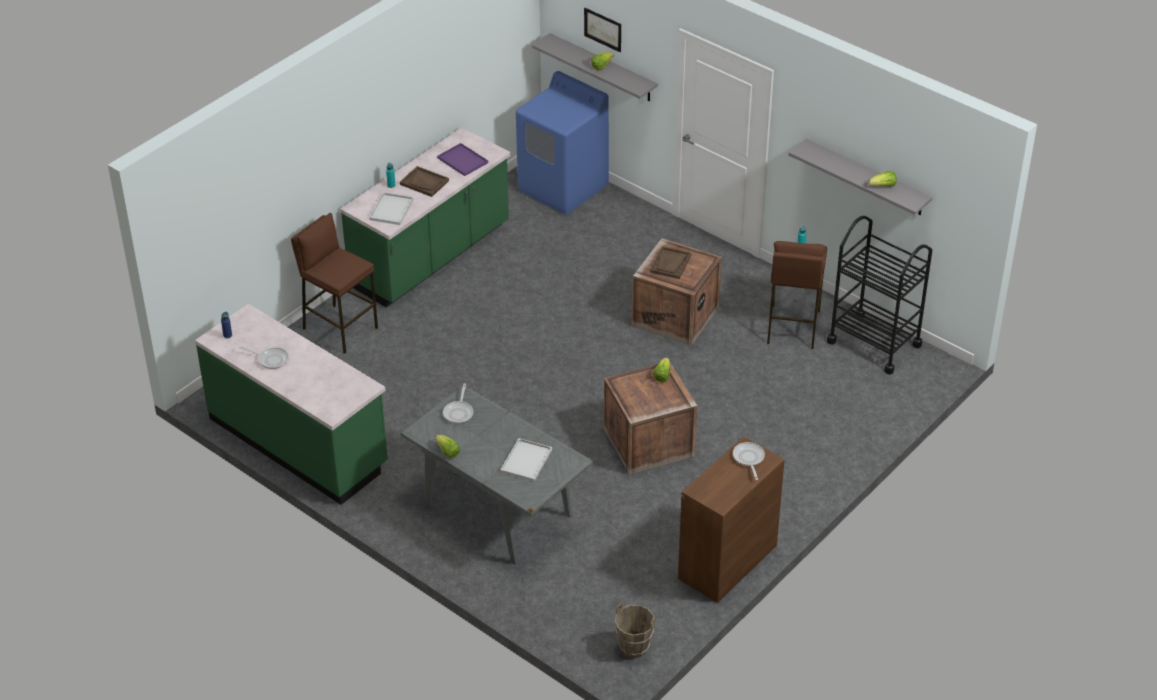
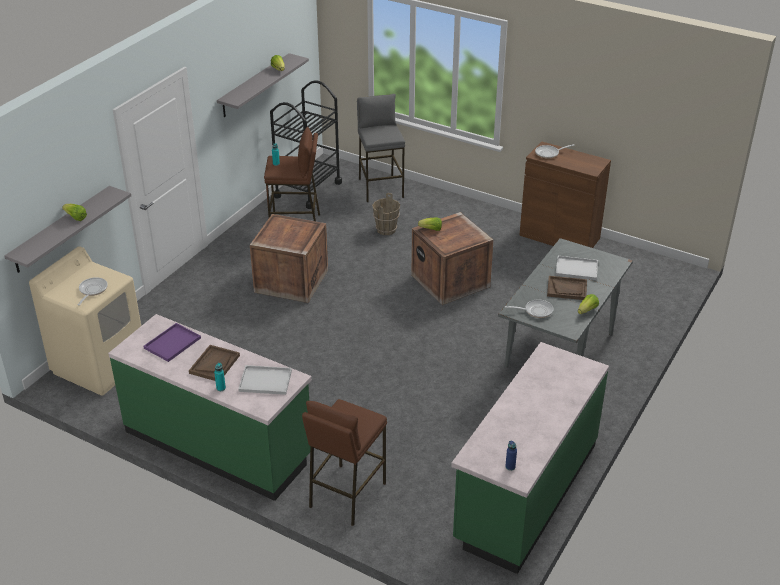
camera: 100 degrees left, 5 degrees down
(271, 359) = (535, 425): frying pan -> frying pan (92, 290)
(563, 188) = (100, 365): blue washing machine -> beige washing machine
(603, 29) = (52, 189): picture -> none
(634, 647) = (661, 269): brown bucket -> brown bucket (386, 230)
(670, 264) = (286, 237): brown tray -> brown tray (567, 289)
(872, 408) = (380, 188): none -> grey stool

